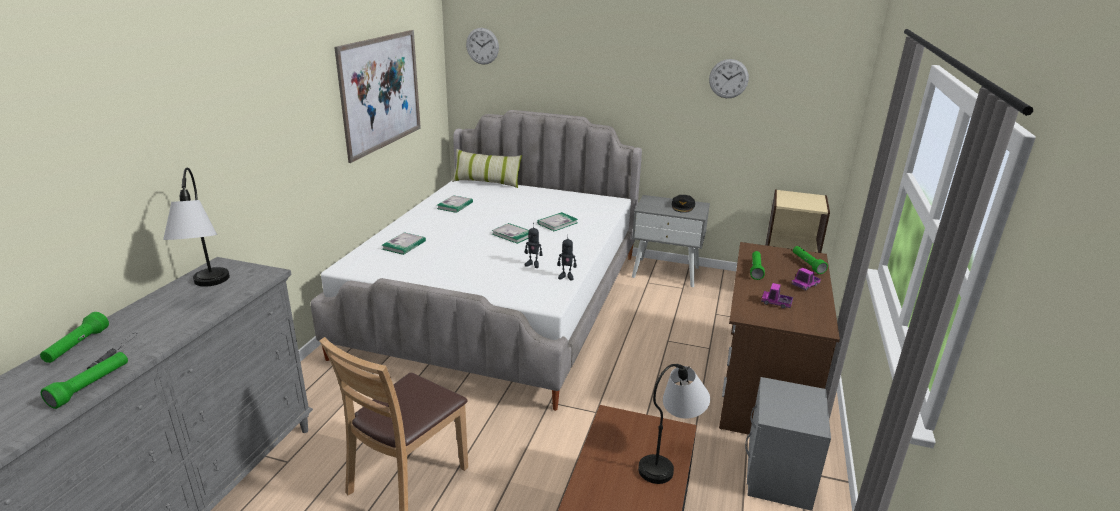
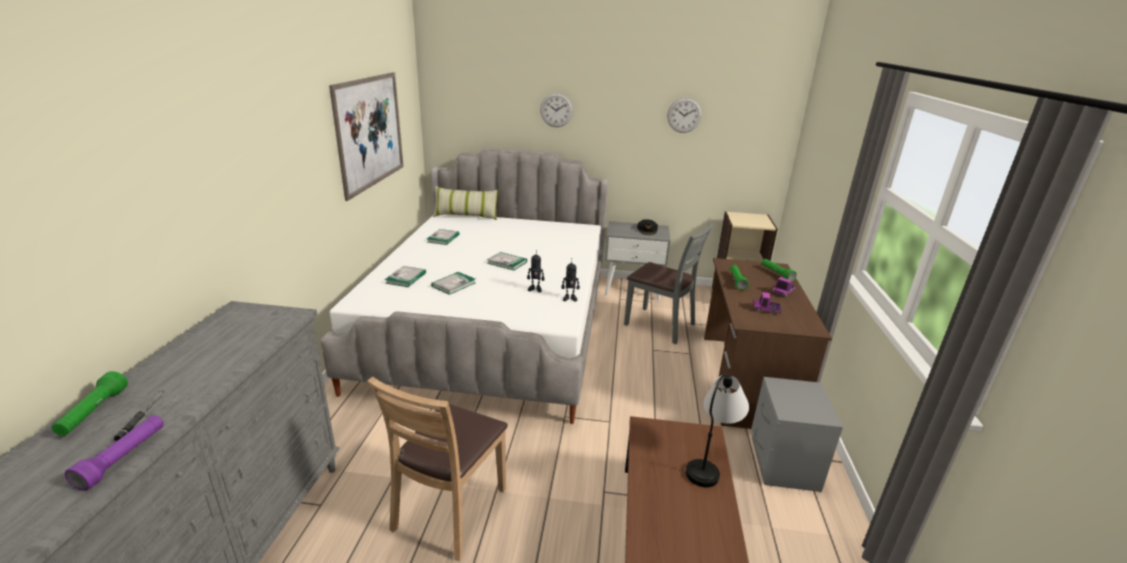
camera: 10 degrees left, 0 degrees up
(91, 386) = (123, 458): green flashlight -> purple flashlight
(207, 289) = (231, 336): table lamp -> none
(482, 46) = (456, 89): wall clock -> wall clock (556, 110)
(557, 223) = (544, 250): book -> book (453, 284)
(685, 314) = (660, 325): none -> grey chair

